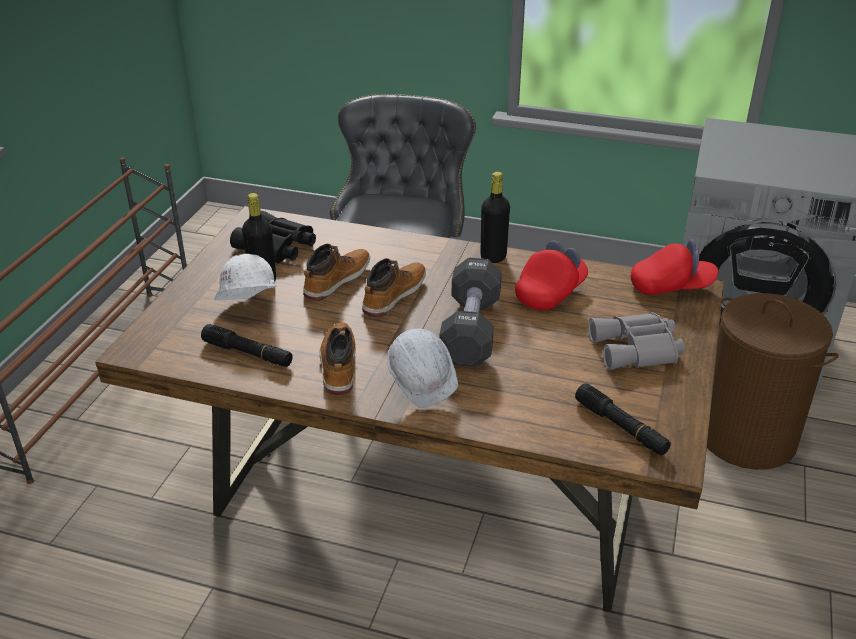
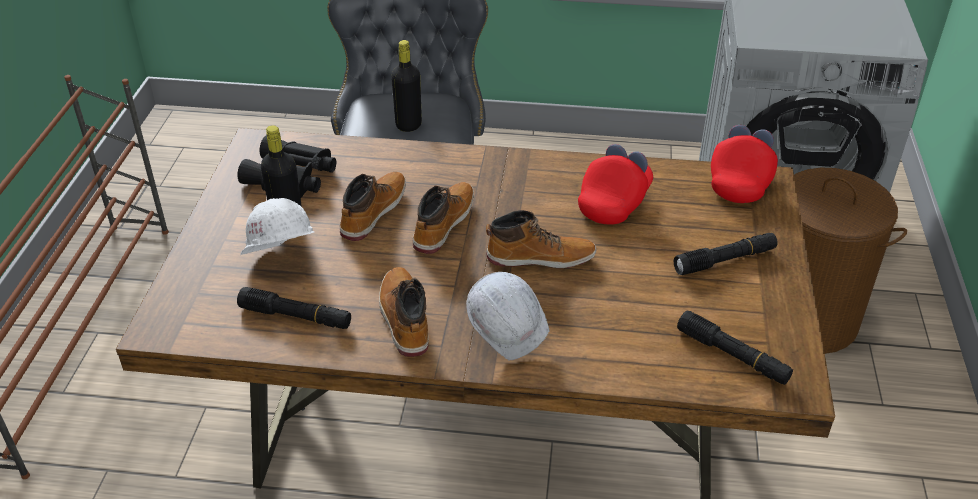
camera: 10 degrees left, 5 degrees up
(471, 330) = (540, 257): black dumbbell -> boot
(493, 257) = (540, 164): black bottle -> black bottle (408, 125)
(637, 350) = (725, 260): grey binoculars -> black flashlight
(671, 287) = (740, 181): red cap -> red cap turned 60 degrees counterclockwise

